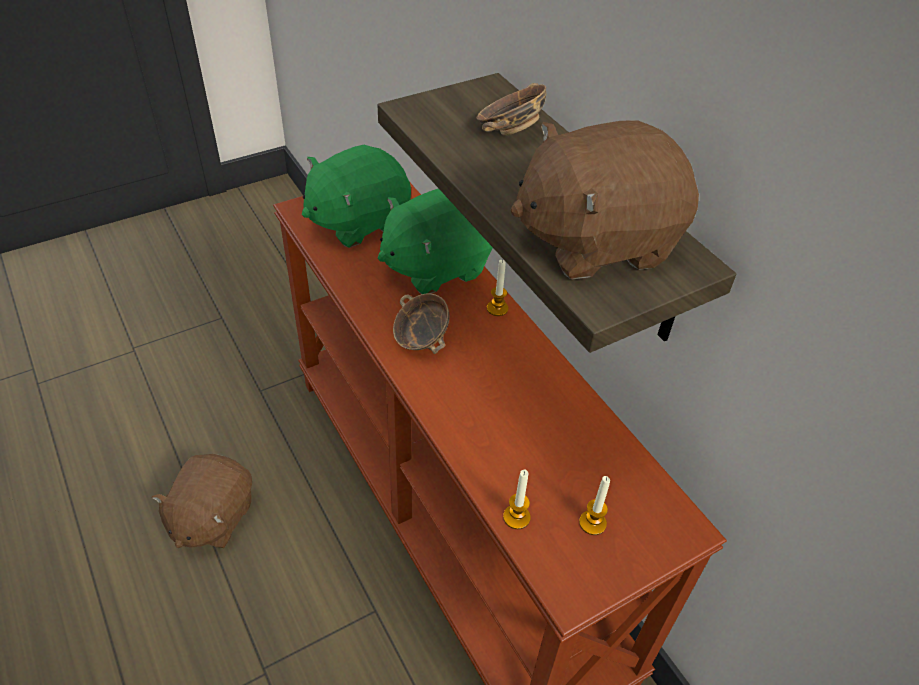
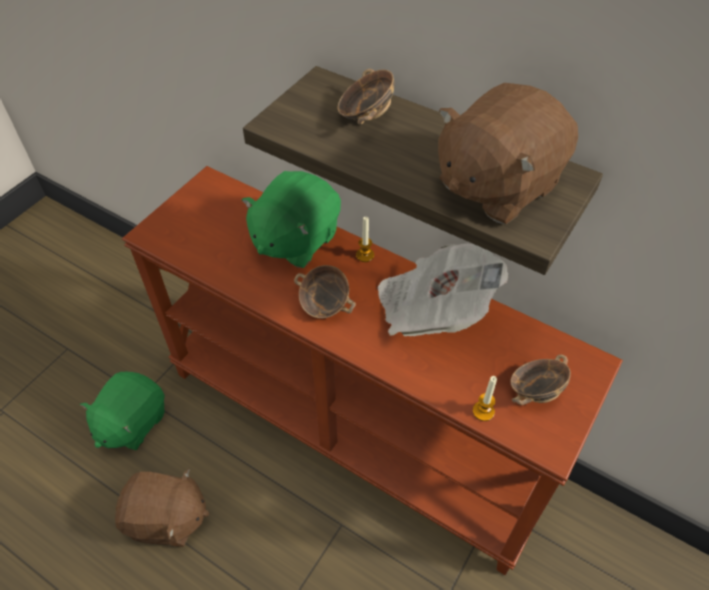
camera: 25 degrees left, 5 degrees up
(212, 517) = (167, 519): brown plush toy -> brown plush toy turned 75 degrees counterclockwise
(358, 221) = (206, 225): green plush toy -> green plush toy (131, 422)
(534, 389) = (433, 308): none -> newspaper
(592, 523) = (535, 390): candle -> bowl

